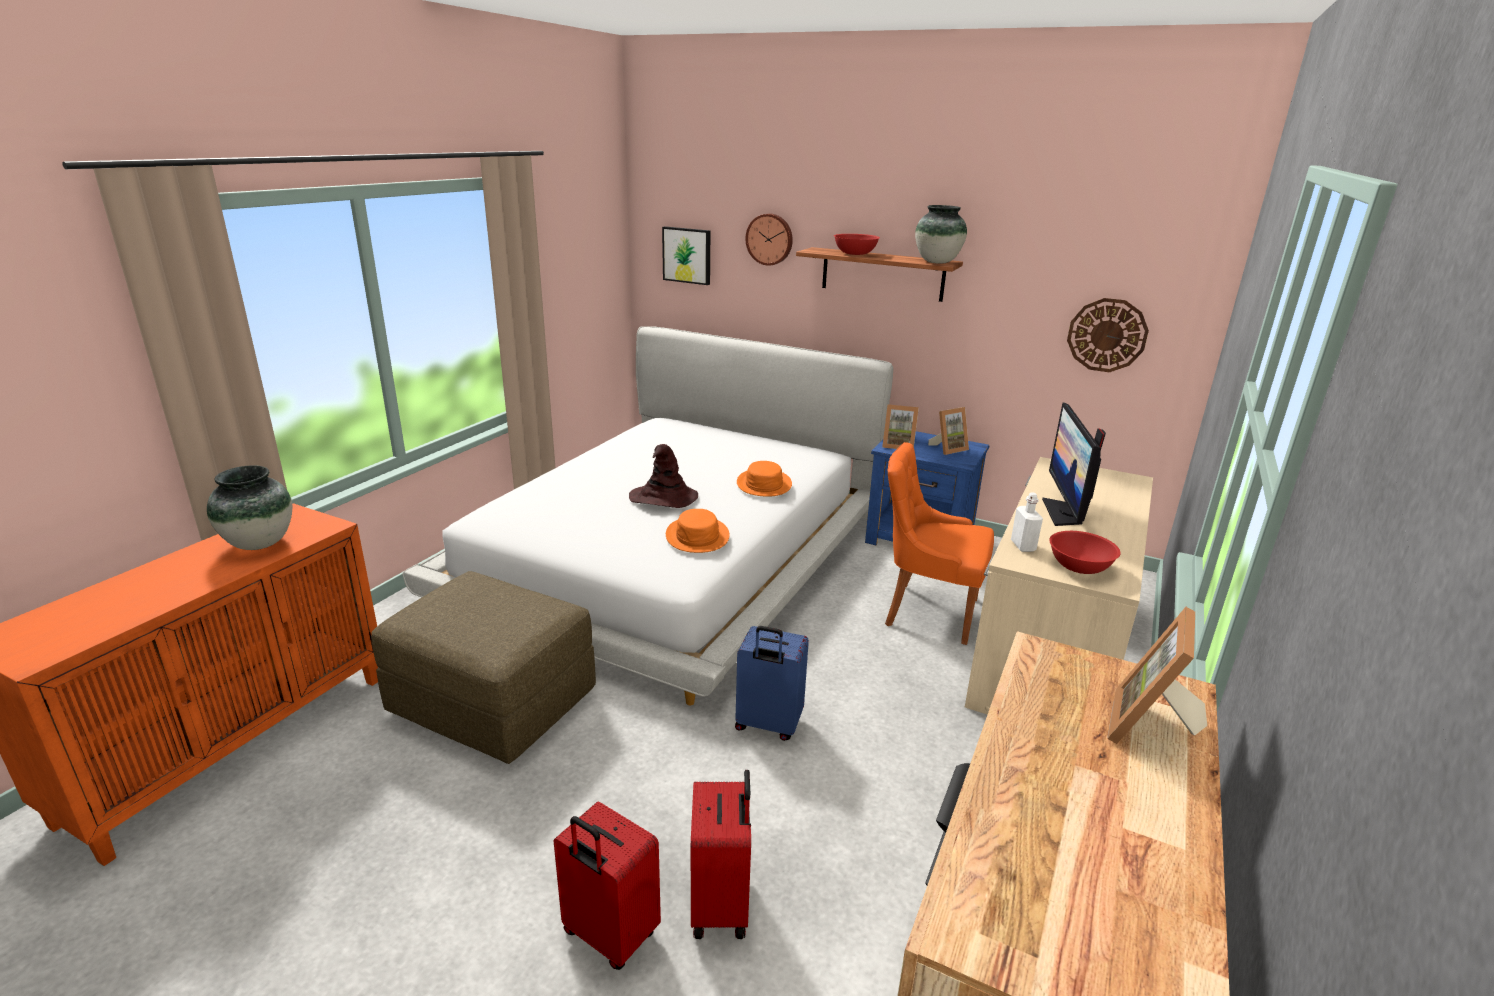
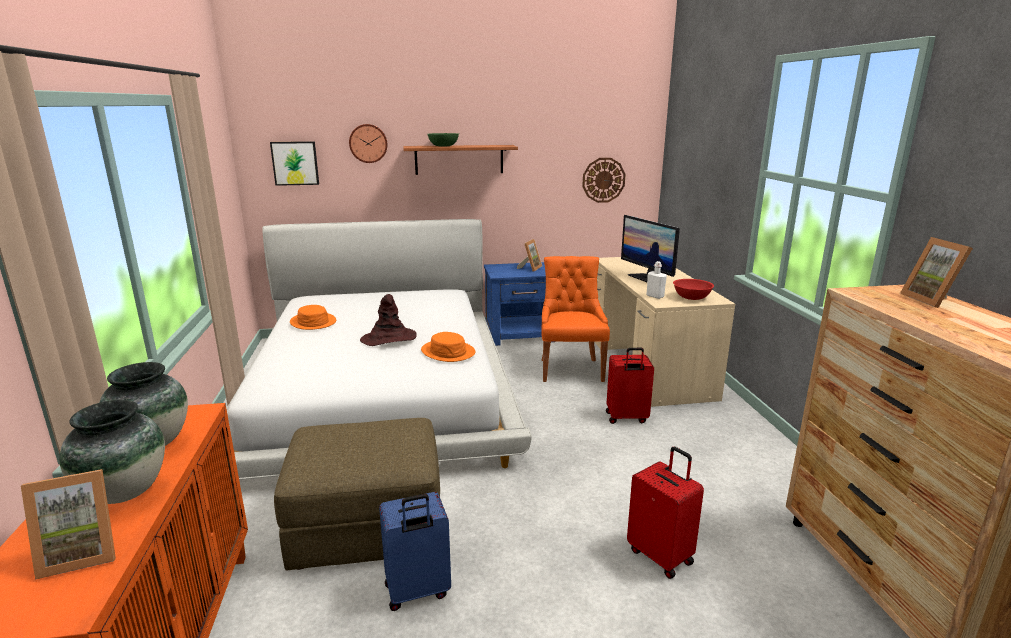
camera: 35 degrees left, 5 degrees down
(609, 935) = (626, 606): red suitcase -> red suitcase (626, 418)
(763, 484) = (443, 314): orange hat -> orange hat (313, 322)
(768, 725) = (564, 458): blue suitcase -> blue suitcase (417, 592)
(855, 254) = (443, 146): red bowl -> green bowl
(898, 445) = (501, 272): picture frame -> picture frame (82, 553)
(927, 611) = (570, 369): orange chair -> orange chair turned 105 degrees clockwise
(937, 262) = (502, 145): vase -> vase (125, 493)

